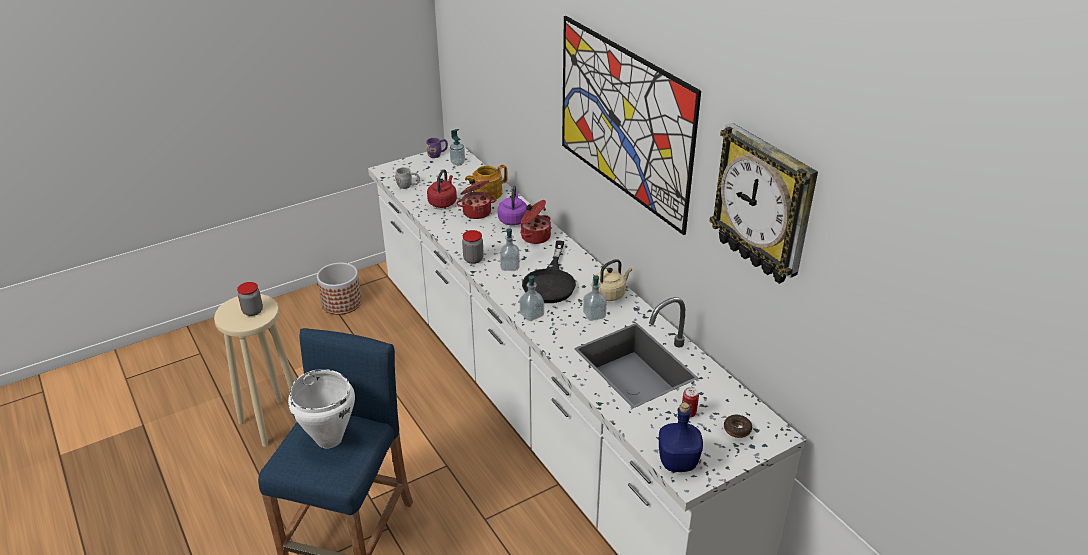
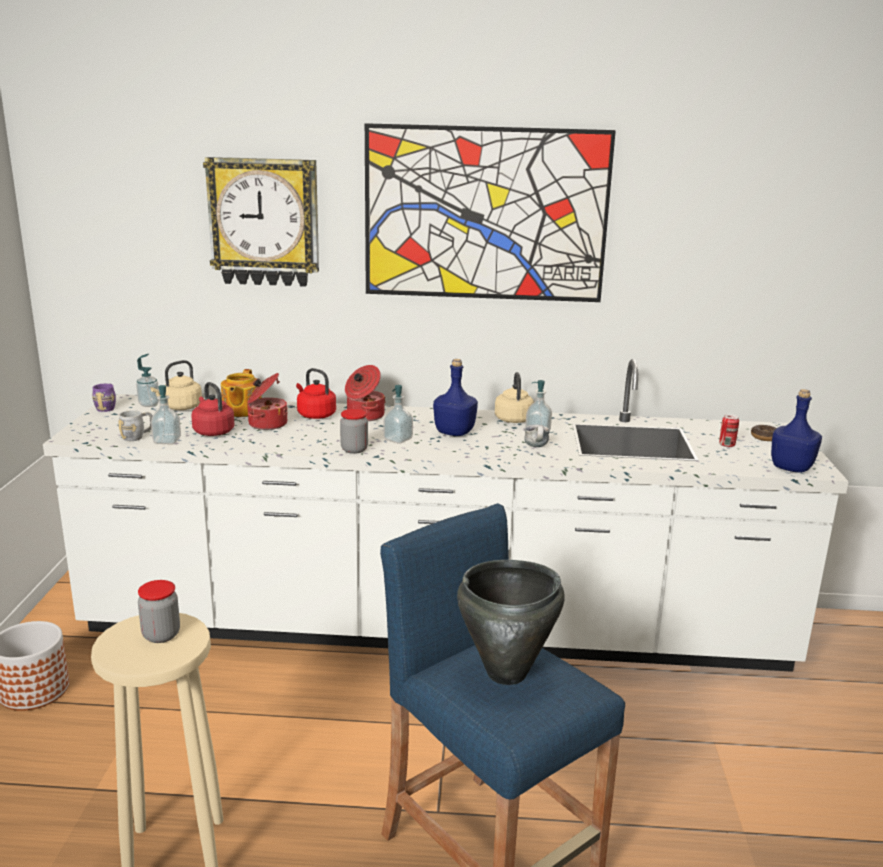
camera: 55 degrees left, 15 degrees down
(329, 439) = (507, 673): white cooking pot -> black cooking pot
(465, 173) = (180, 407): none -> beige kettle
(513, 219) = (315, 415): purple kettle -> red kettle
(531, 315) = (499, 454): soap dispenser -> soap dispenser (167, 441)
(550, 282) = (455, 432): black frying pan -> blue bottle
(566, 325) = (537, 447): none -> mug
(764, 205) = (714, 214): wall clock -> wall clock (264, 222)

